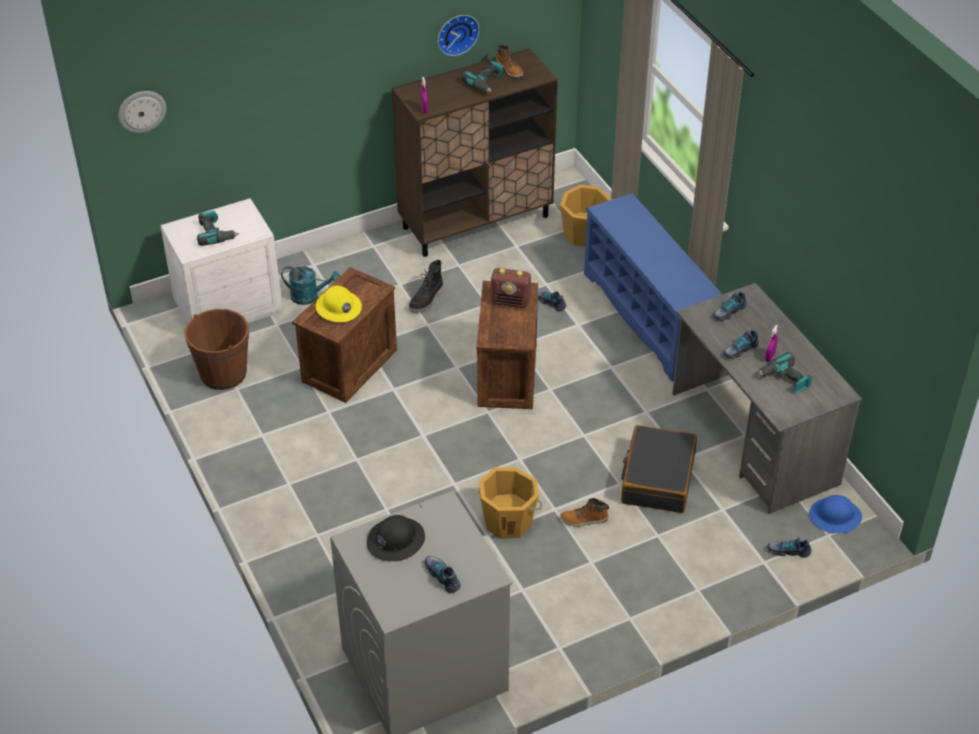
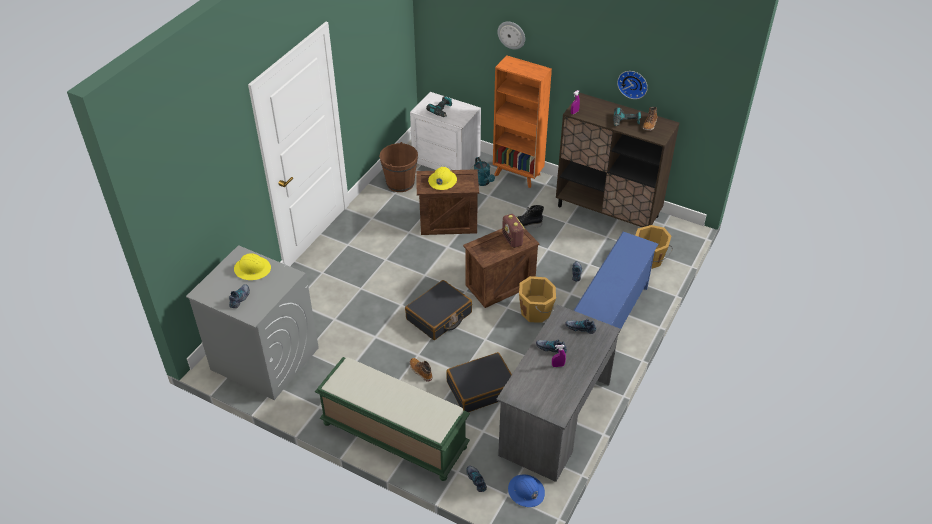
camera: 55 degrees right, 0 degrees up
(141, 111) = (436, 20): wall clock -> wall clock (511, 35)
(331, 259) = (518, 175): none -> orange bookcase
(395, 540) = (252, 269): black hard hat -> yellow hard hat
(508, 457) = (439, 316): none -> black suitcase
(508, 520) = (393, 340): orange bucket -> orange bucket (536, 312)
(665, 595) = (393, 436): none -> green bench
(784, 380) = (544, 381): power drill -> none

